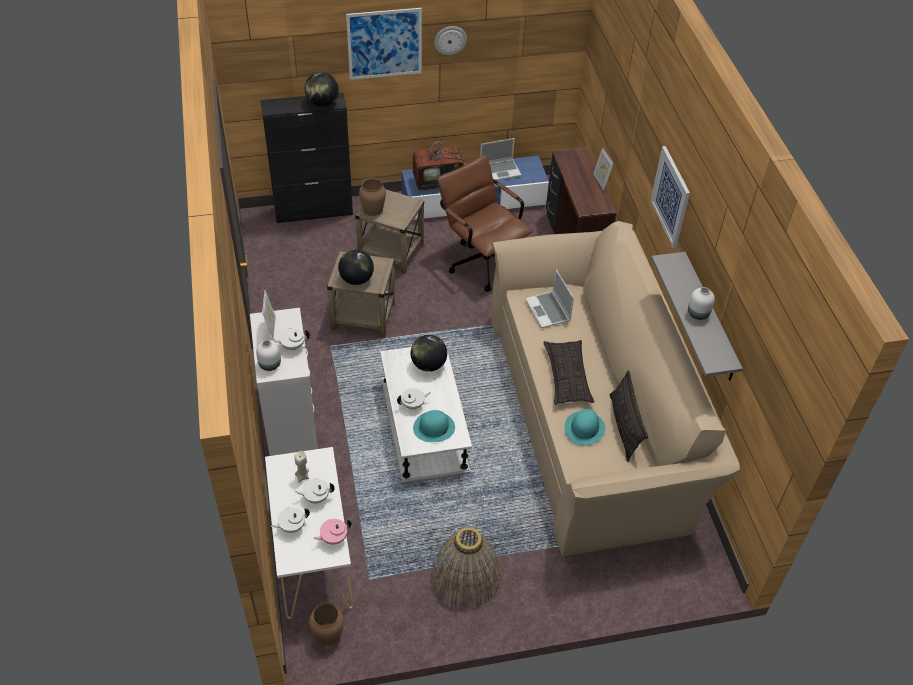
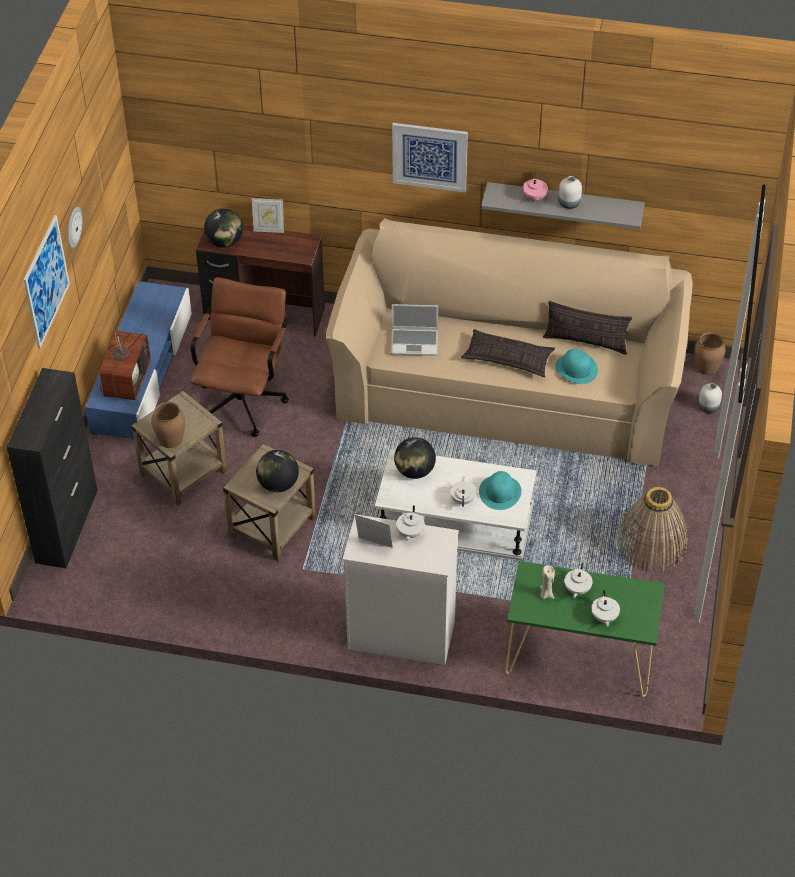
camera: 65 degrees left, 0 degrees up
(270, 365) = (428, 558): white vase -> white vase (709, 407)
(312, 555) = (579, 658): white console table -> green console table
(322, 103) = (52, 391): globe -> globe (224, 242)
(328, 633) = (673, 668): brown vase -> brown vase (706, 366)
(333, 538) = (630, 588): pink teapot -> pink teapot (534, 198)
(481, 260) = (244, 398): brown office chair -> brown office chair turned 120 degrees clockwise
(500, 170) = (143, 321): laptop -> none

